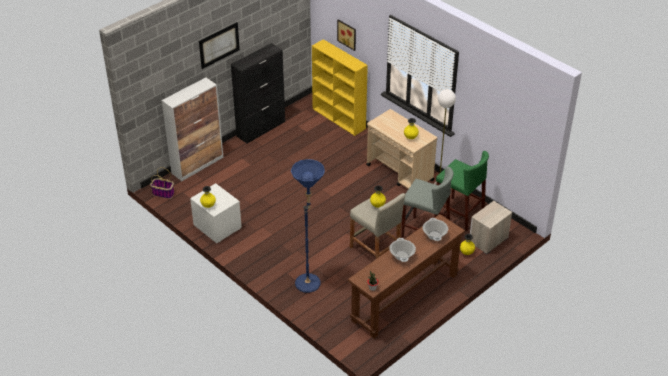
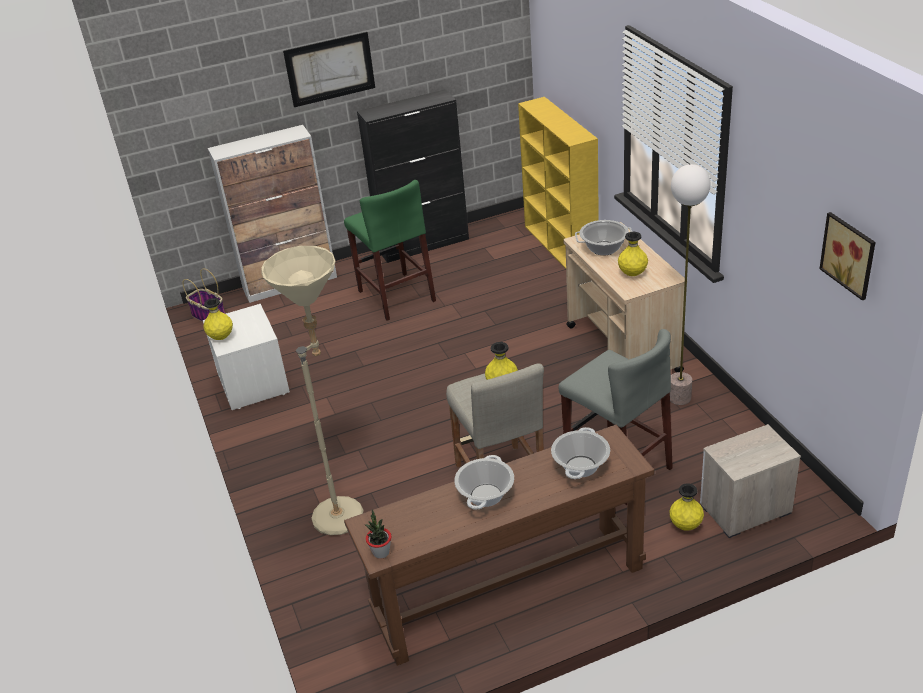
camera: 25 degrees right, 5 degrees down
(309, 279) = (345, 510): blue floor lamp -> beige floor lamp
(347, 34) = (574, 81): picture -> picture (850, 254)
(390, 125) = (604, 248): none -> cooking pot
(459, 213) = (705, 443): green stool -> green stool (396, 296)

